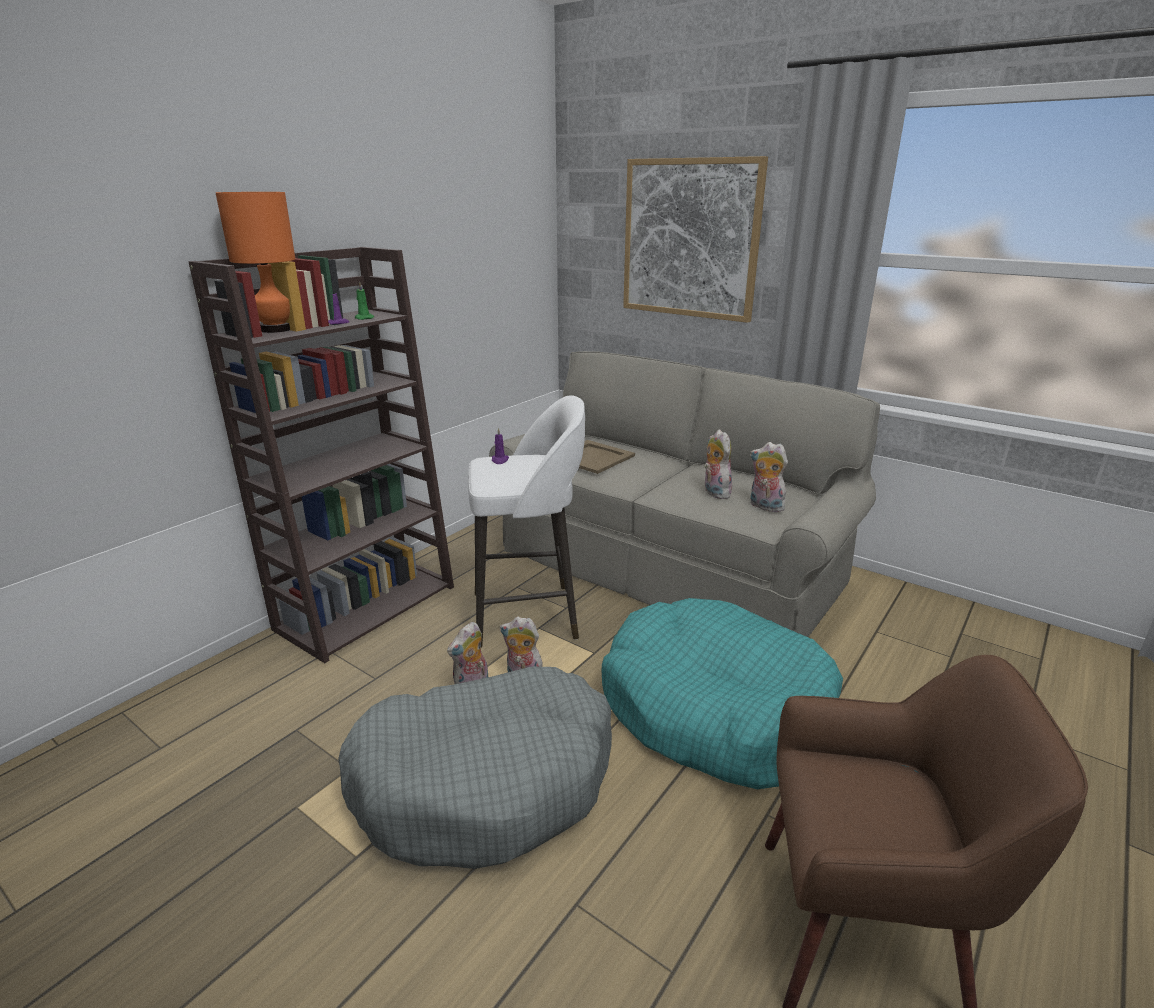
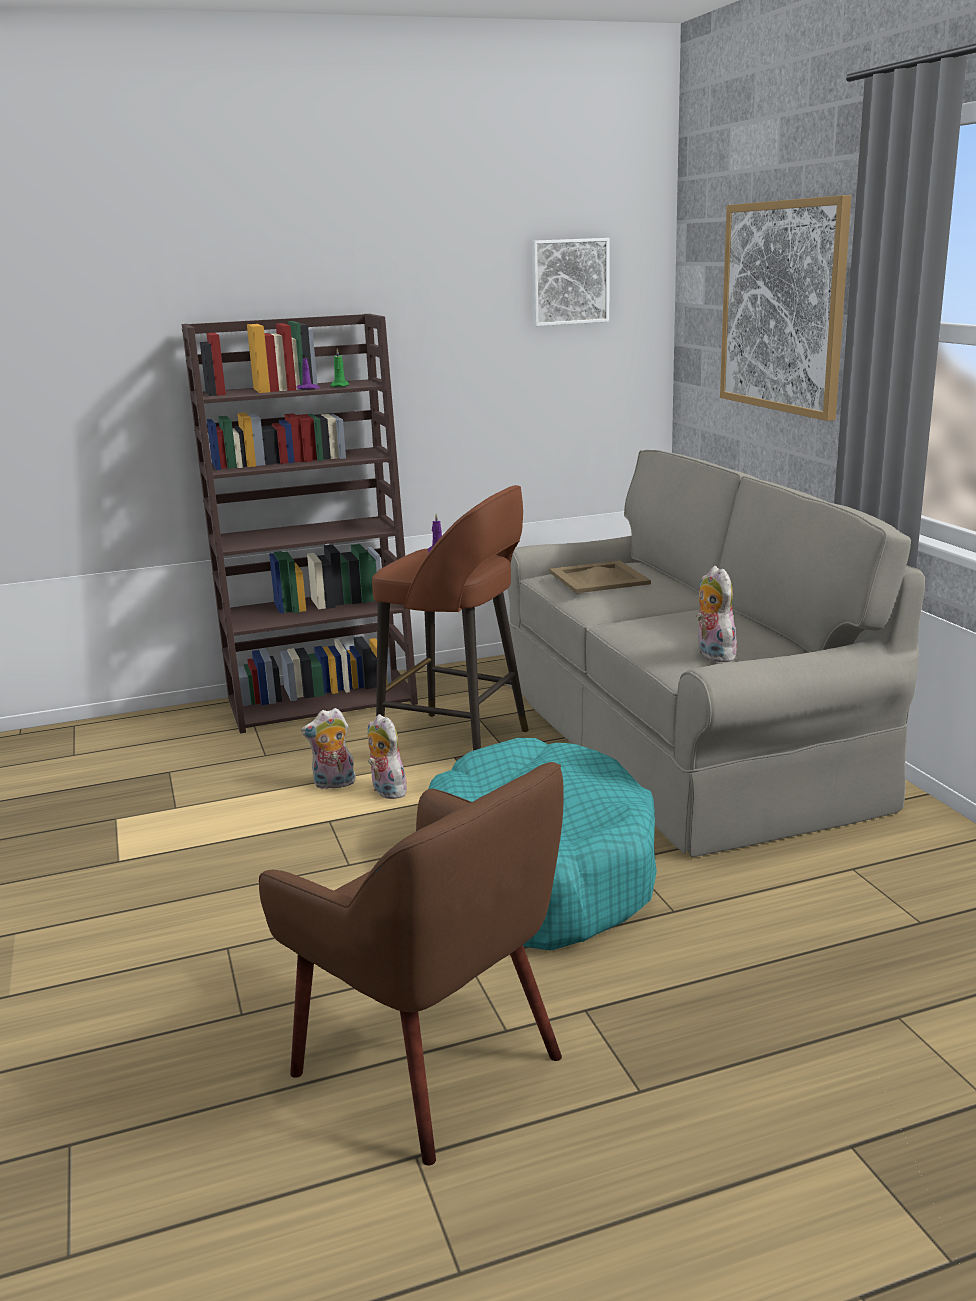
camera: 35 degrees right, 5 degrees down
(274, 329) = (247, 390): orange table lamp -> none
(486, 780) = (262, 850): grey dog bed -> none
(497, 217) = (568, 281): none -> picture
(528, 615) = (458, 744): white stool -> brown stool
(714, 492) = (677, 631): plush toy -> none

